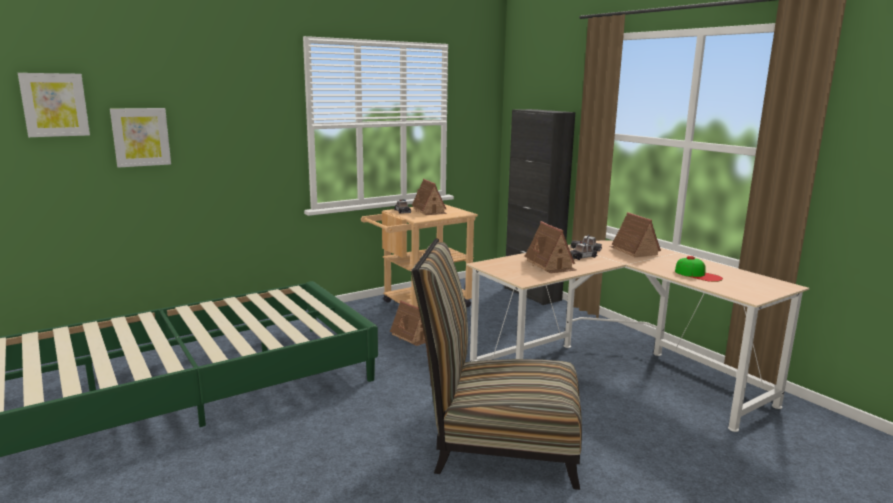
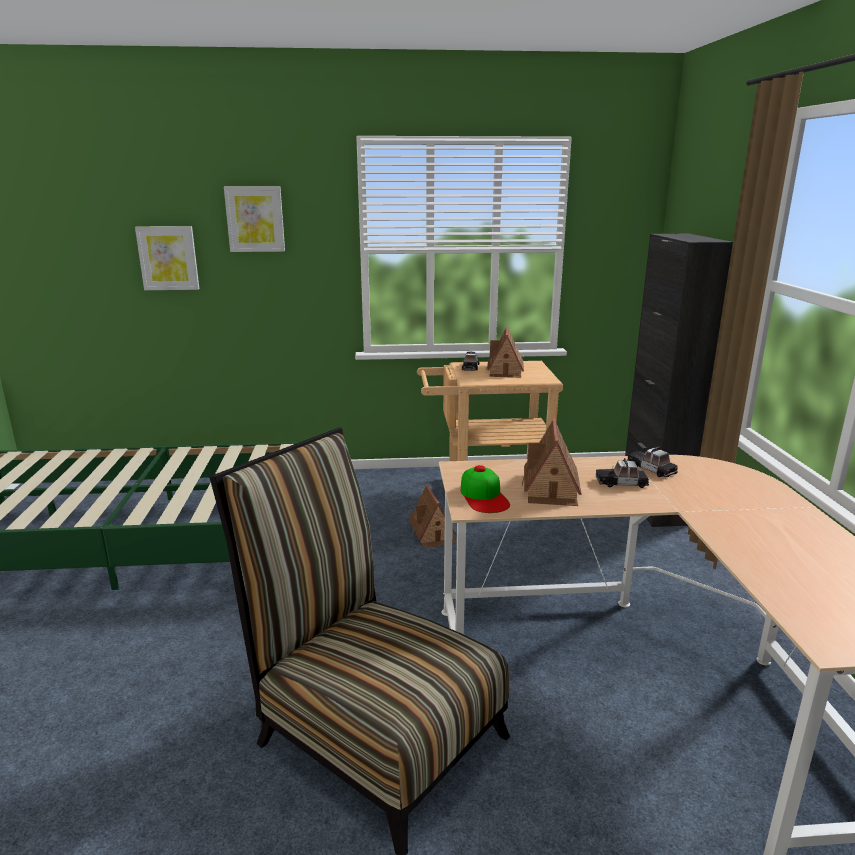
camera: 30 degrees right, 5 degrees up
(54, 105) = (84, 222): picture -> picture (255, 219)
(633, 251) = (729, 487): toy house -> none
(698, 275) = (786, 564): cap -> cap (484, 496)

